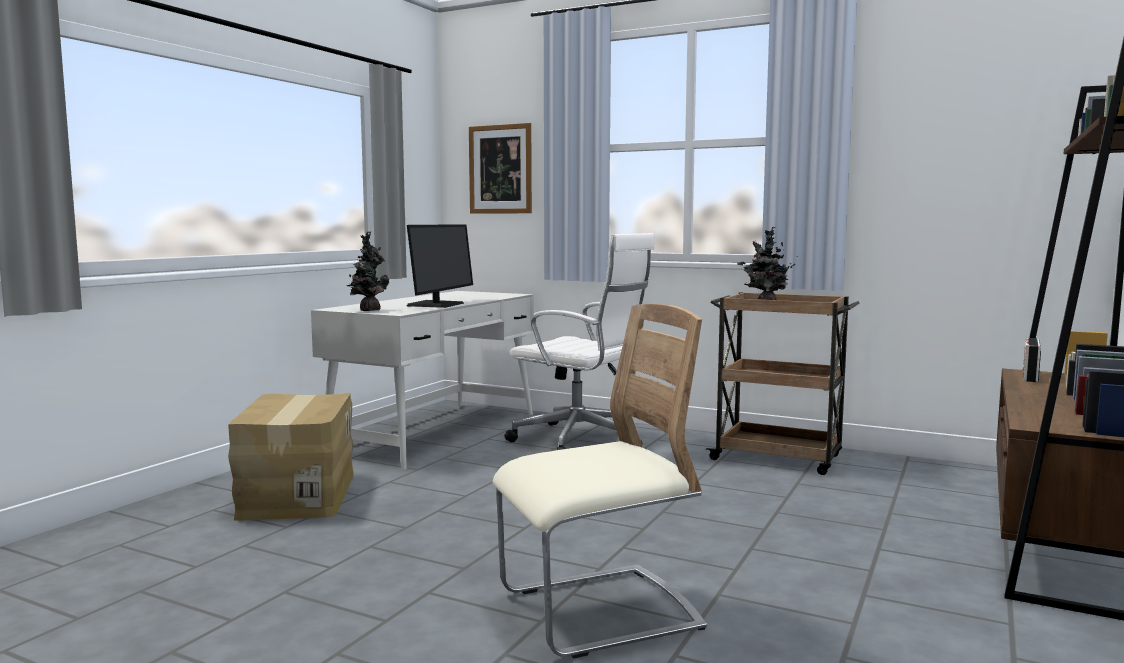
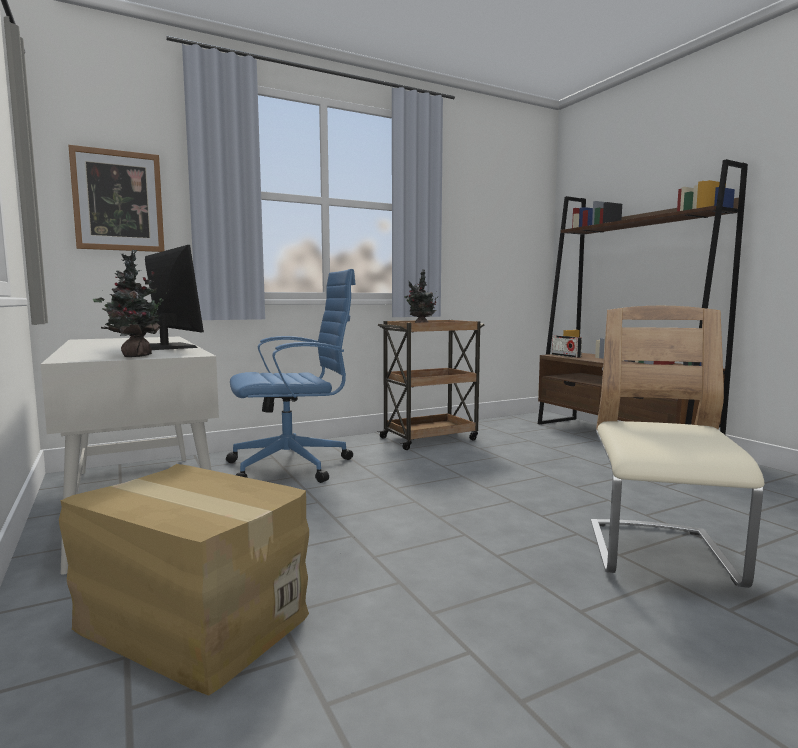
camera: 55 degrees left, 0 degrees up
(581, 441) = (293, 466): white office chair -> blue office chair

